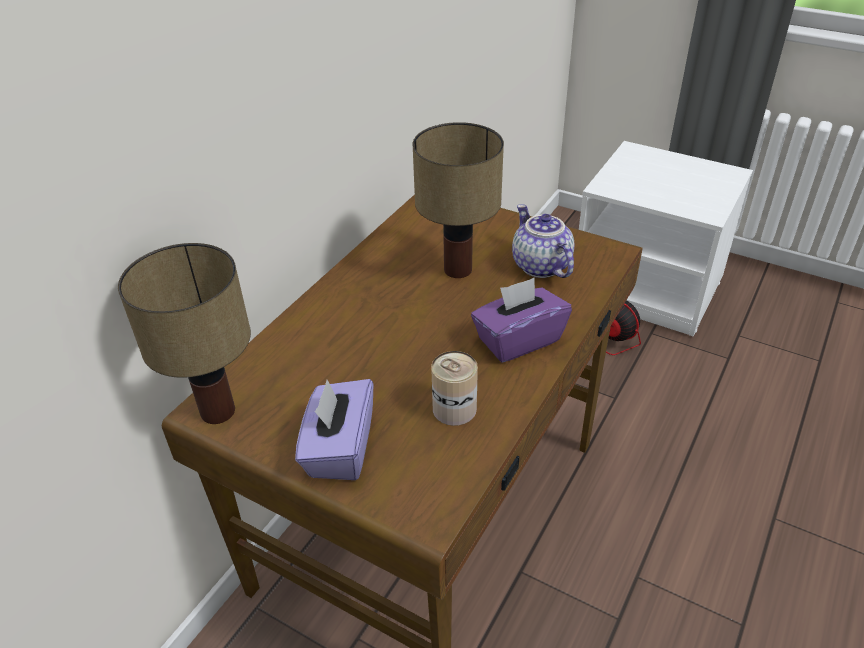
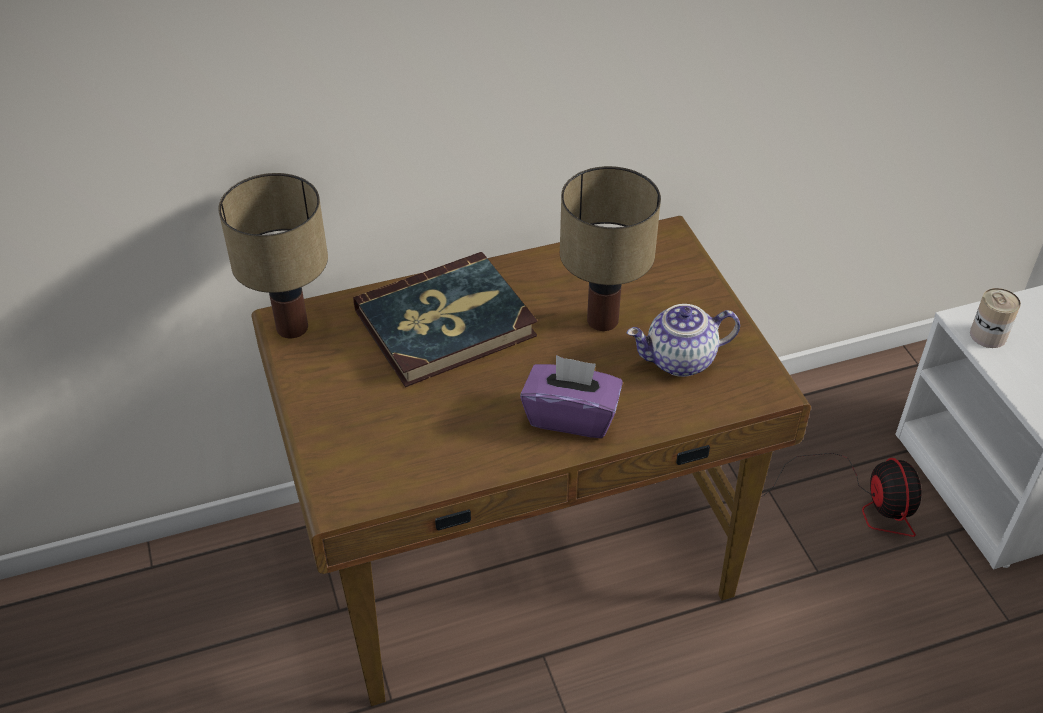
camera: 40 degrees right, 5 degrees up
(339, 449) = (337, 411): purple tissue box -> none
(348, 335) = (445, 324): none -> book
(454, 409) = (450, 437): can -> can (988, 335)
(539, 266) = (680, 361): teapot -> teapot turned 120 degrees counterclockwise

